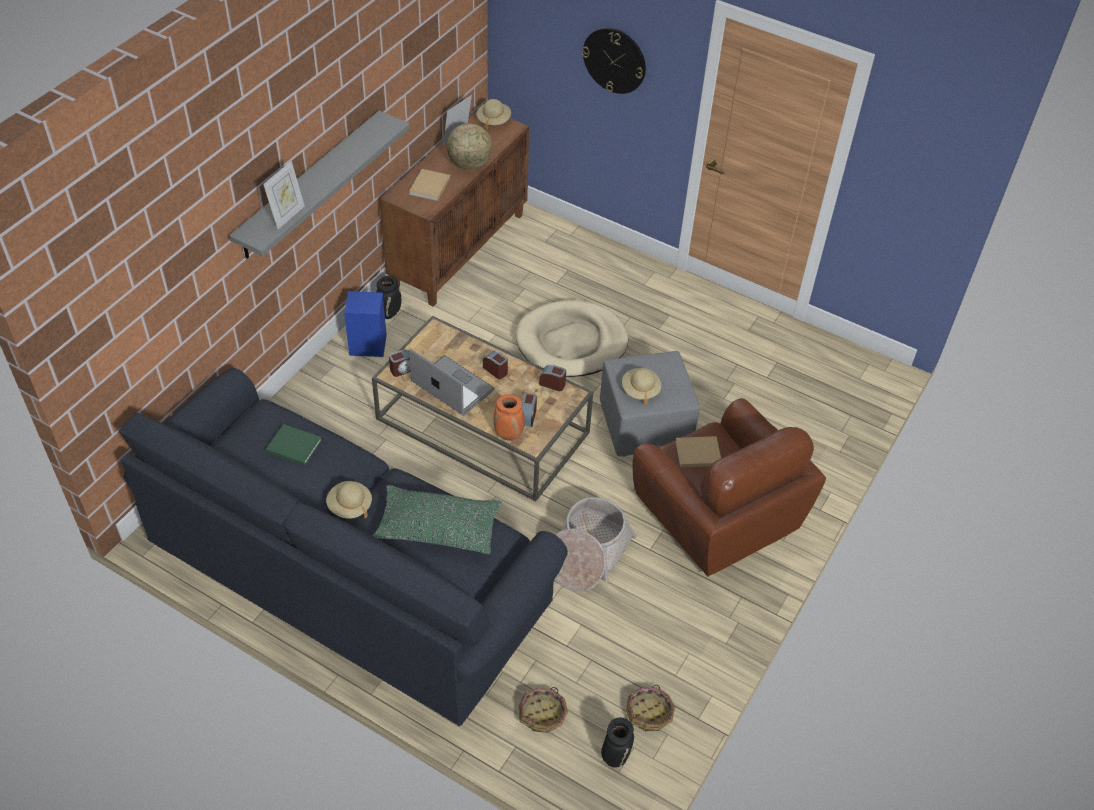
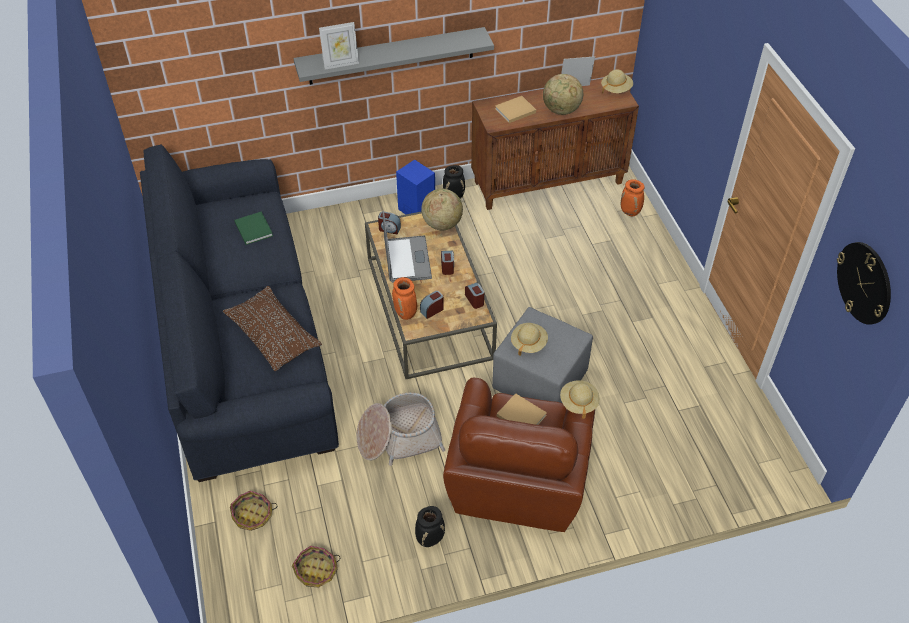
camera: 45 degrees right, 0 degrees up
(350, 506) = (242, 286): beige hat -> beige hat (578, 402)
(438, 528) = (273, 335): green pillow -> brown pillow
(445, 335) = (442, 224): none -> globe
(557, 236) = (630, 212): none -> orange vase
(571, 342) = (554, 291): beige dog bed -> none
(614, 60) = (700, 72): wall clock -> wall clock (864, 283)
(615, 755) = (264, 578): black vase -> black vase (430, 539)

